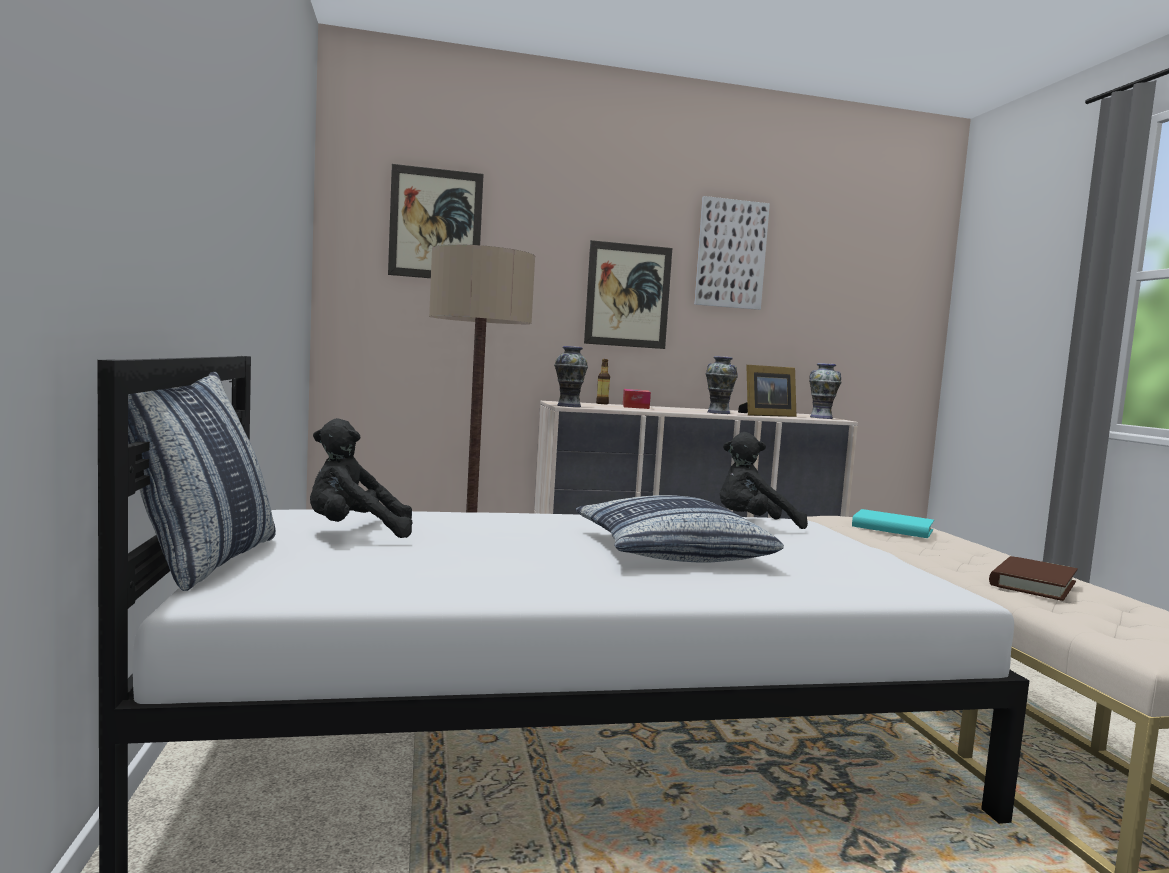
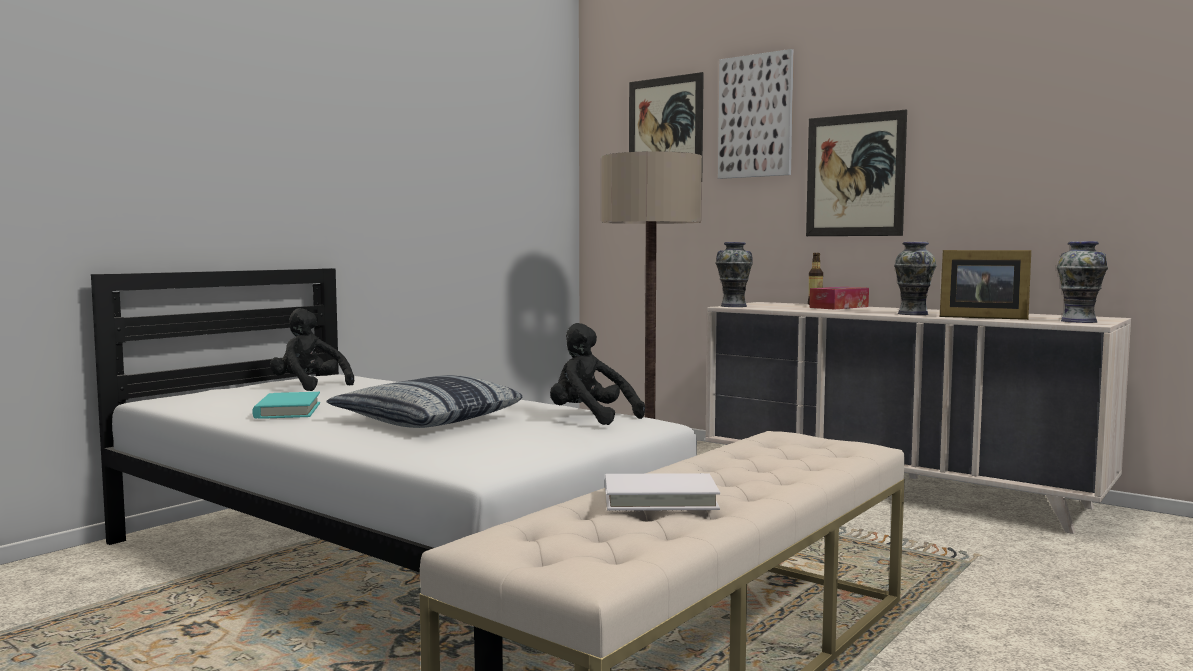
camera: 50 degrees right, 0 degrees up
(204, 561) = (203, 389): pillow -> none
(731, 254) = (991, 102): picture -> picture (755, 116)
(892, 528) = (786, 448): turquoise book -> turquoise book (287, 410)
(1032, 583) = (660, 499): brown book -> white book

